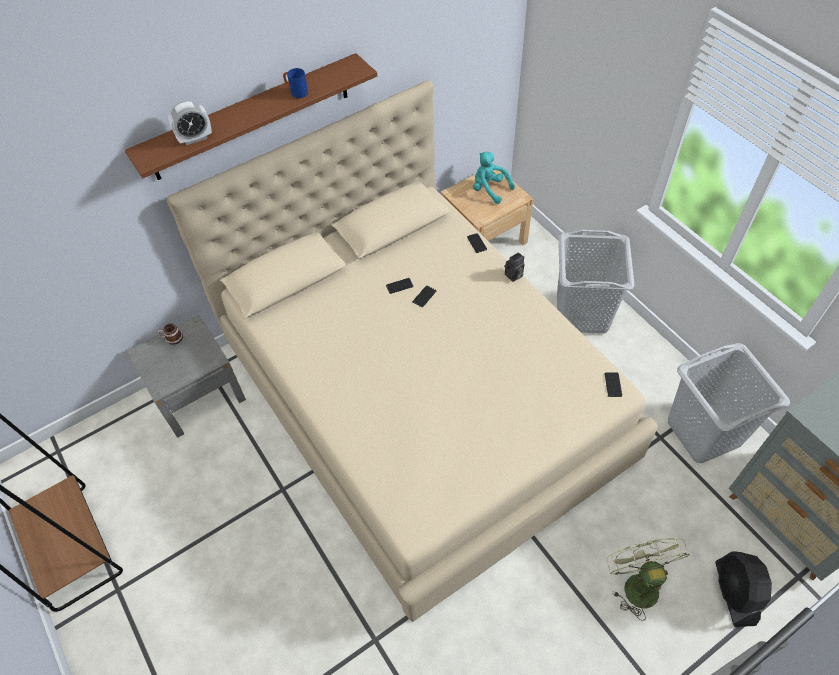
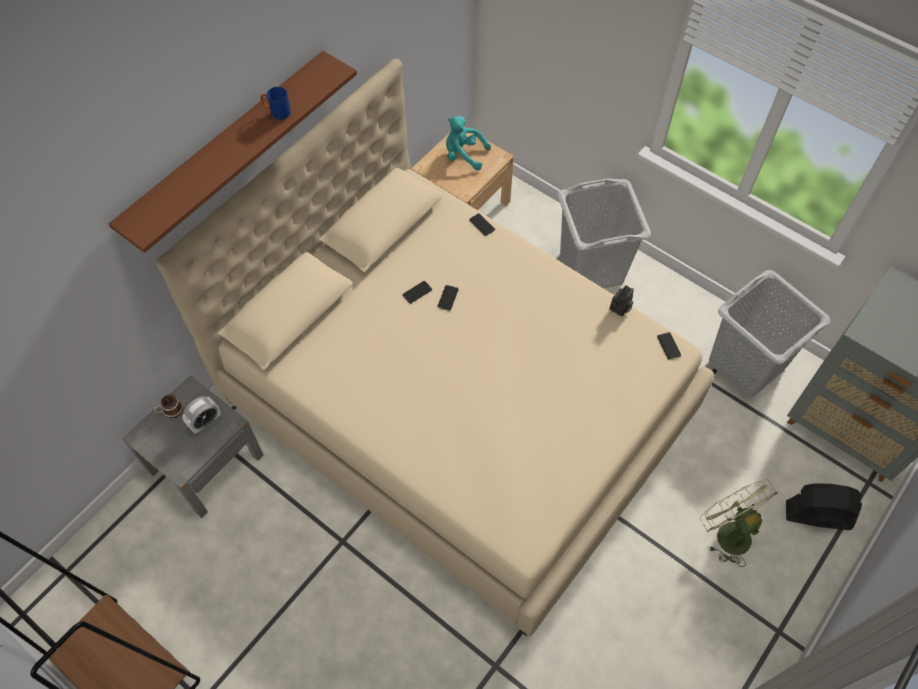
camera: 20 degrees left, 5 degrees up
(195, 138) = (186, 192): alarm clock -> alarm clock (205, 422)
(513, 276) = (533, 253): camera -> camera (620, 309)
(734, 593) = (817, 515): black fan -> black fan turned 120 degrees clockwise

